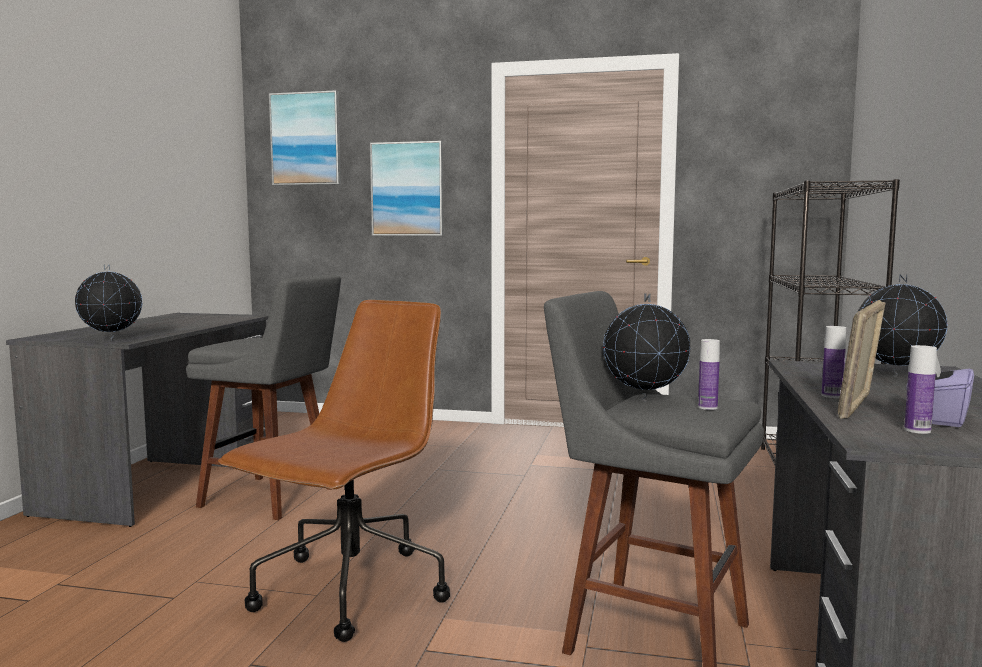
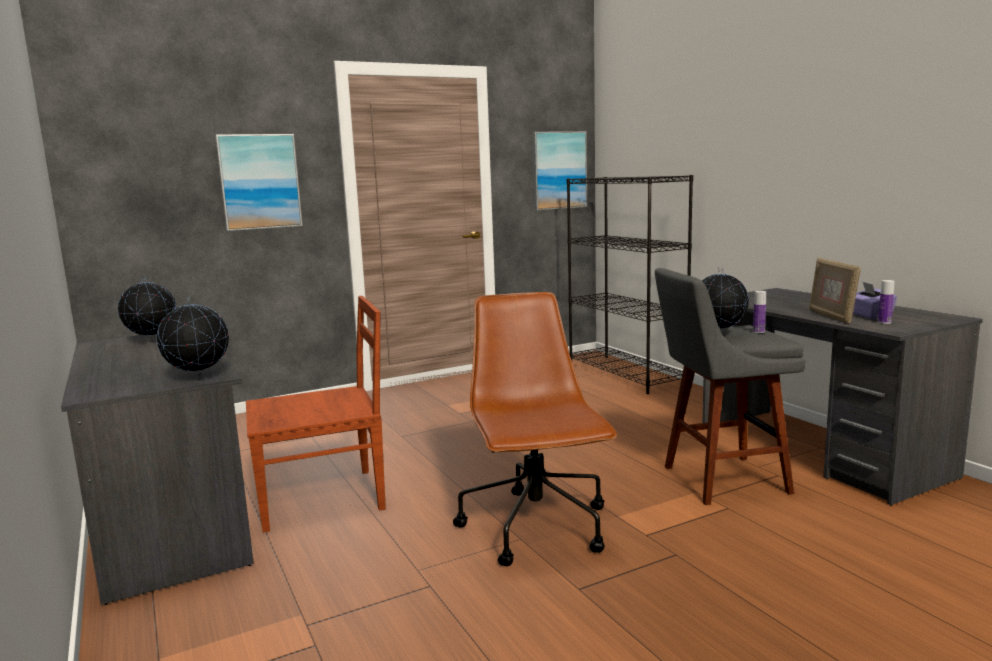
camera: 40 degrees left, 5 degrees up
(273, 498) = (324, 498): grey stool -> brown chair
(306, 139) = (131, 128): picture -> picture (559, 170)
(831, 396) = (802, 313): bottle -> none
(896, 376) = (781, 298): globe -> globe (152, 342)

